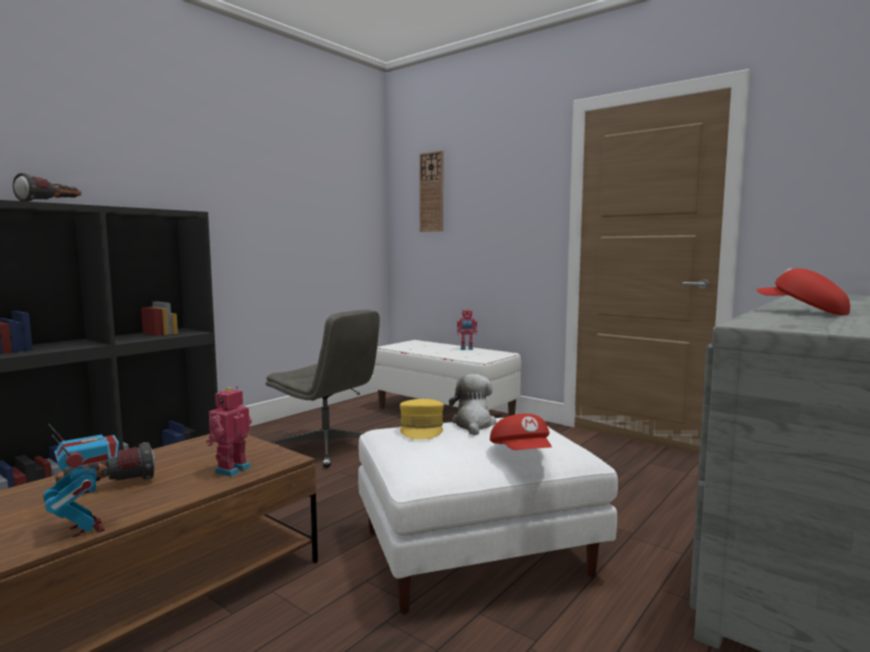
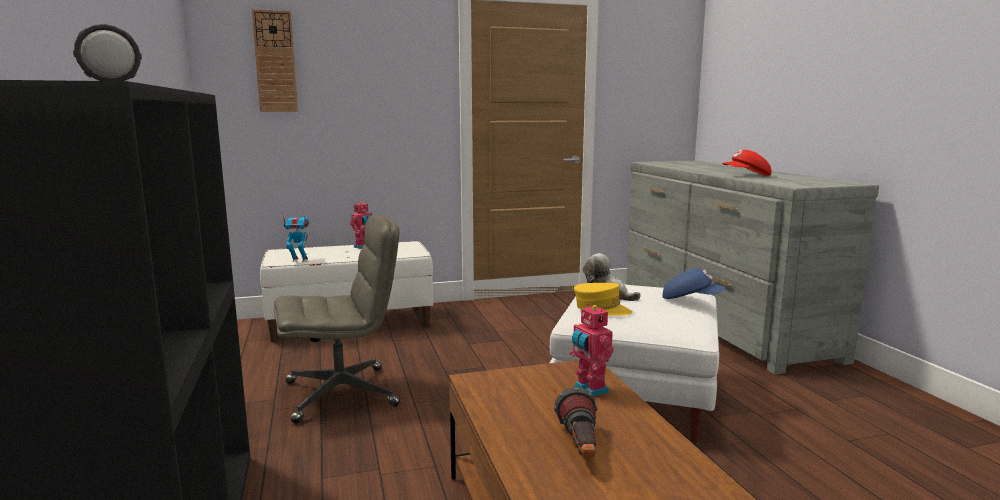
camera: 55 degrees left, 5 degrees up
(87, 528) = (688, 462): toy robot -> toy robot (299, 260)
(522, 454) = (691, 299): red cap -> blue cap

